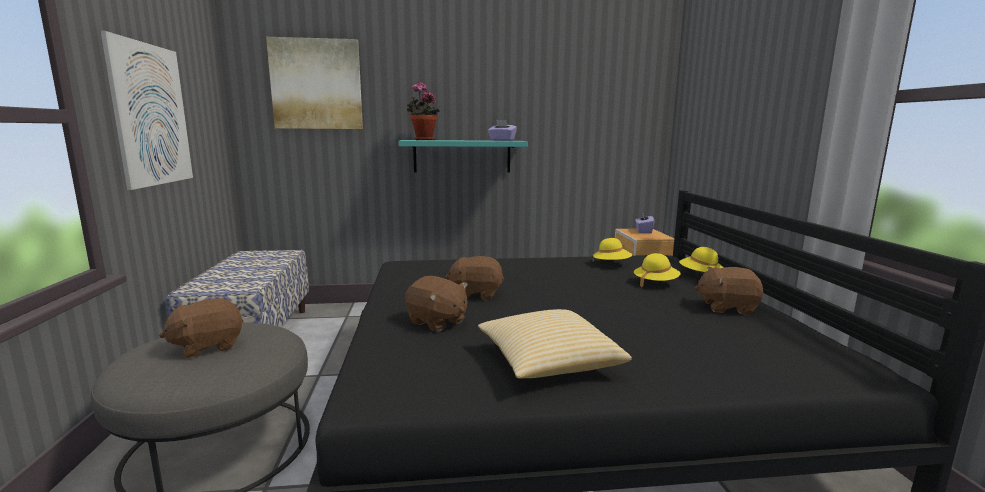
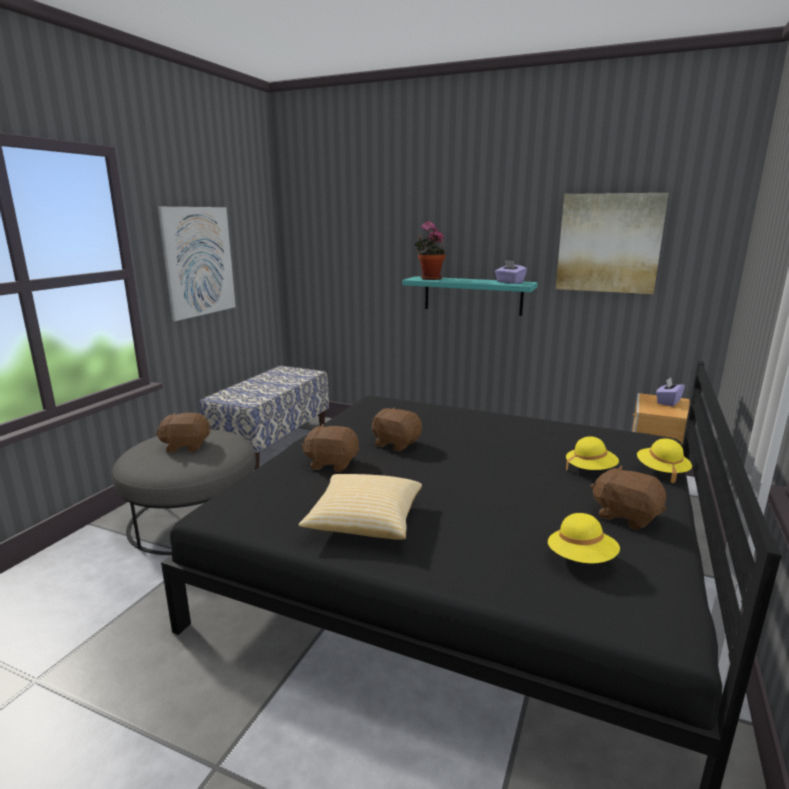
camera: 30 degrees right, 5 degrees up
(316, 84) = (346, 222): picture -> picture (609, 243)
(437, 322) = (332, 463): brown plush toy -> brown plush toy turned 120 degrees clockwise
(611, 264) = (576, 437): yellow hat -> yellow hat (581, 559)

